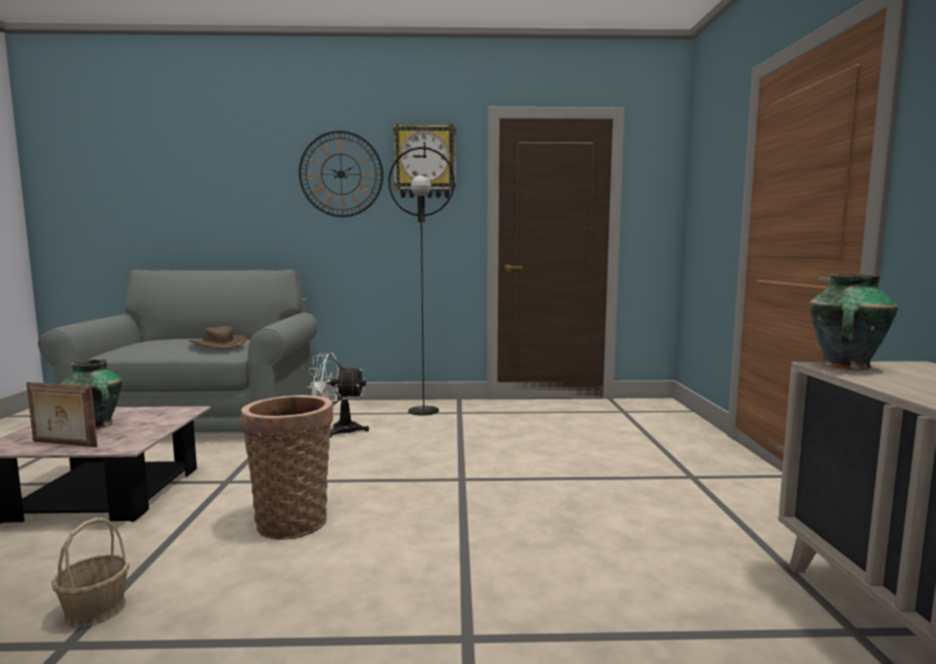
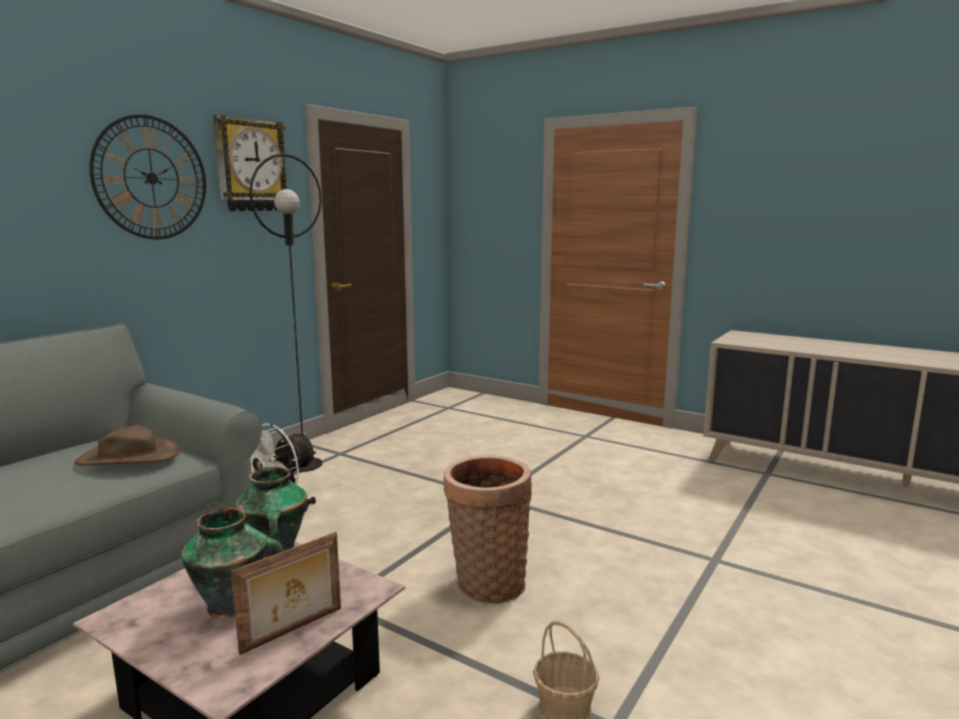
camera: 55 degrees left, 5 degrees up
(845, 366) = (732, 340): vase -> vase (276, 553)

